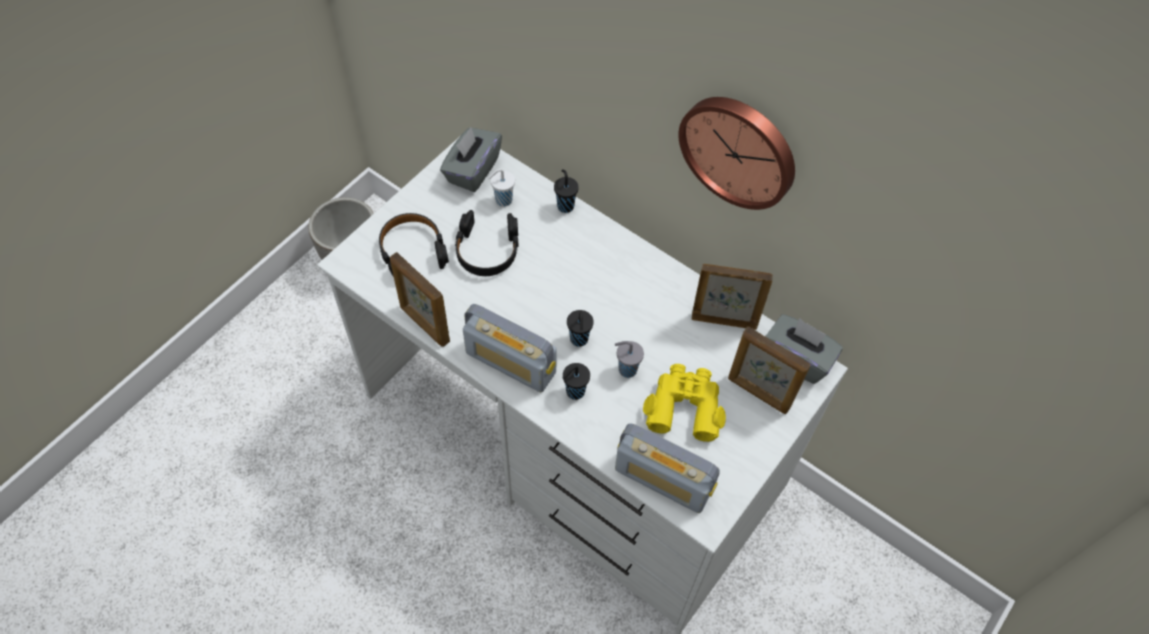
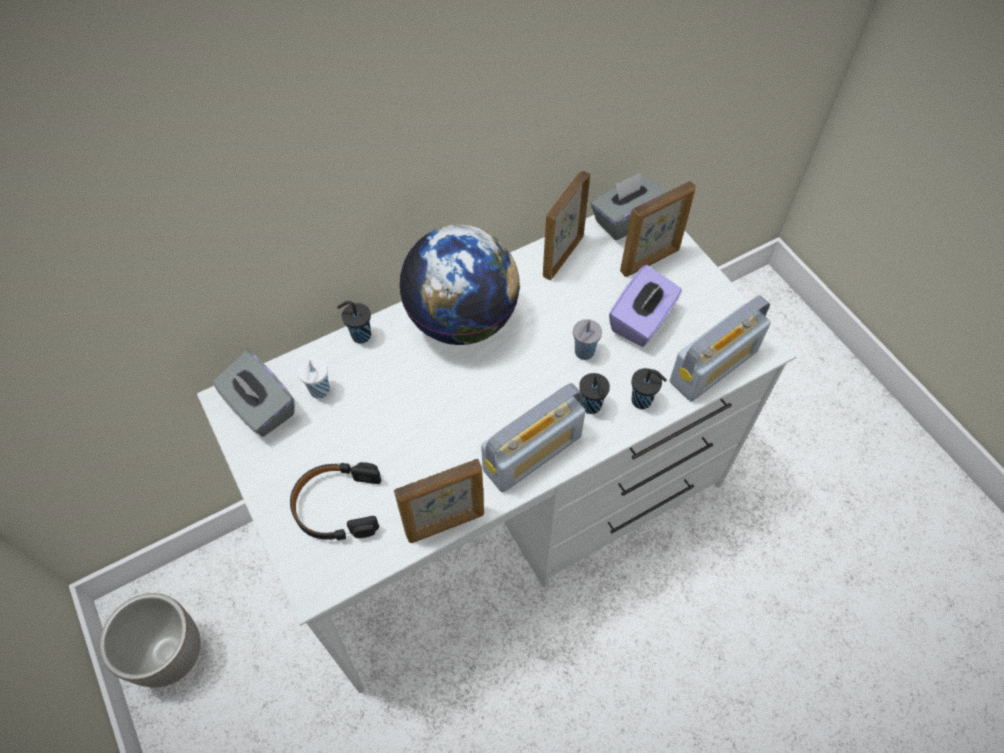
camera: 65 degrees left, 0 degrees up
(487, 250) = (378, 428): black headphones -> none
(579, 340) = (532, 381): black cup -> black cup (642, 401)
(616, 269) = (463, 320): none -> globe
(684, 406) = (642, 321): yellow binoculars -> purple tissue box
(739, 149) = (500, 92): wall clock -> none

